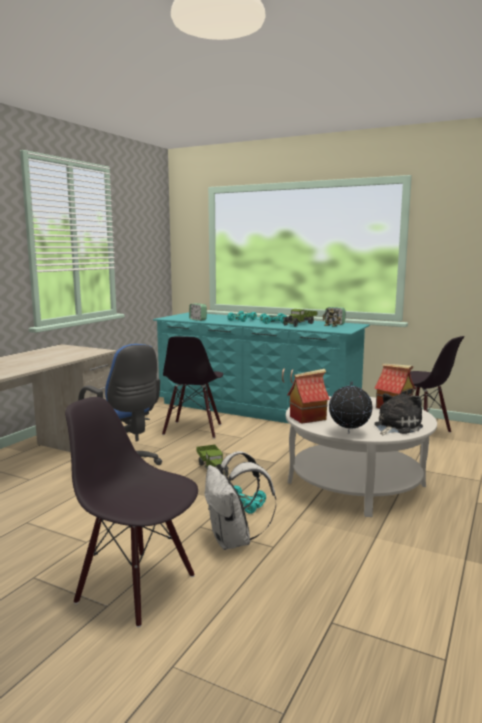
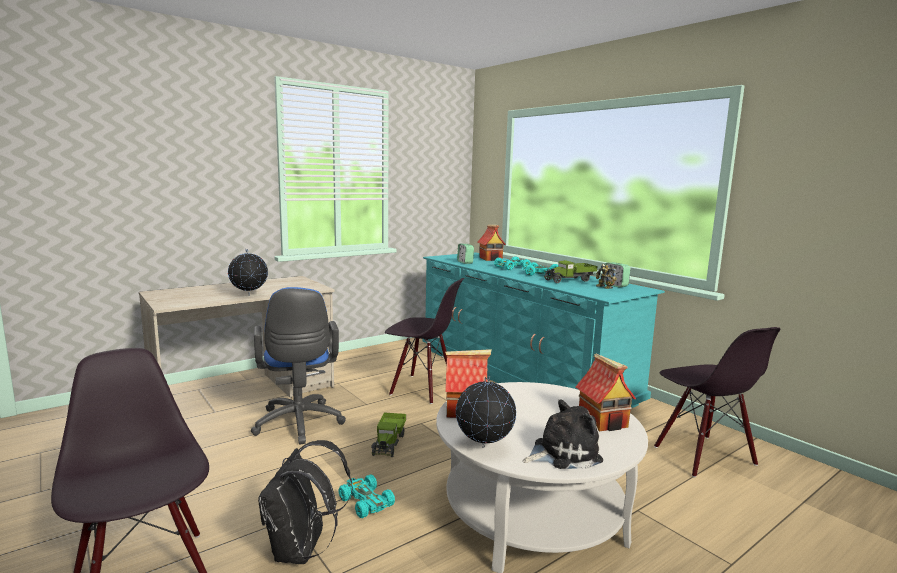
camera: 25 degrees right, 0 degrees up
(52, 362) = (249, 295): none -> globe
(193, 430) = (422, 388): black chair -> black chair turned 105 degrees counterclockwise
(212, 316) = (491, 259): none -> toy house
(234, 541) = (302, 551): white backpack -> black backpack

